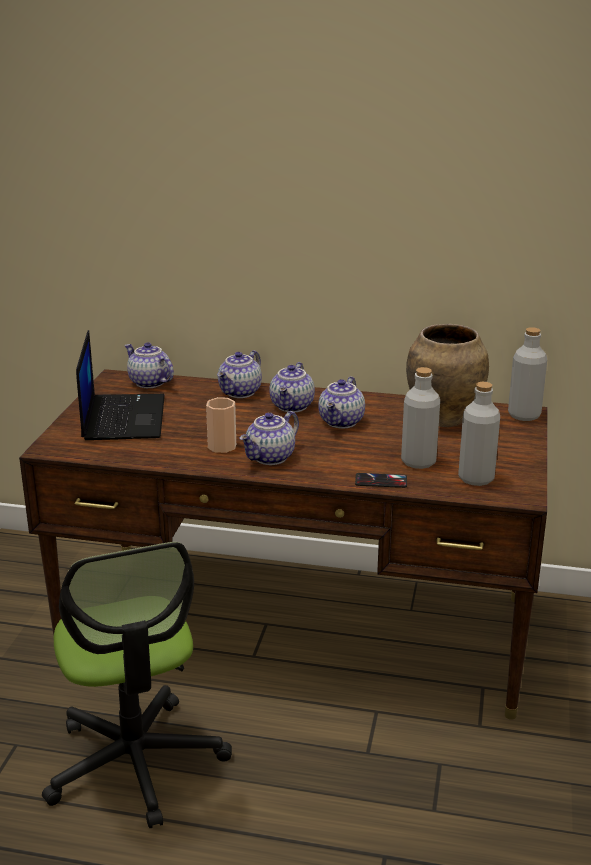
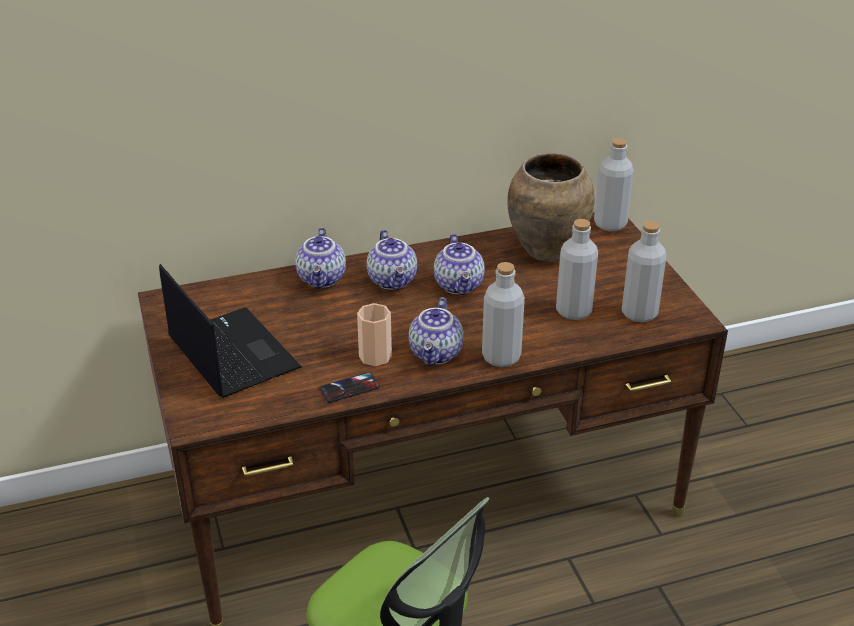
camera: 30 degrees left, 10 degrees up
(148, 383) = (210, 296): teapot -> none
(319, 473) = (501, 357): none -> grey bottle
(381, 481) = (563, 346): phone -> phone (349, 388)

